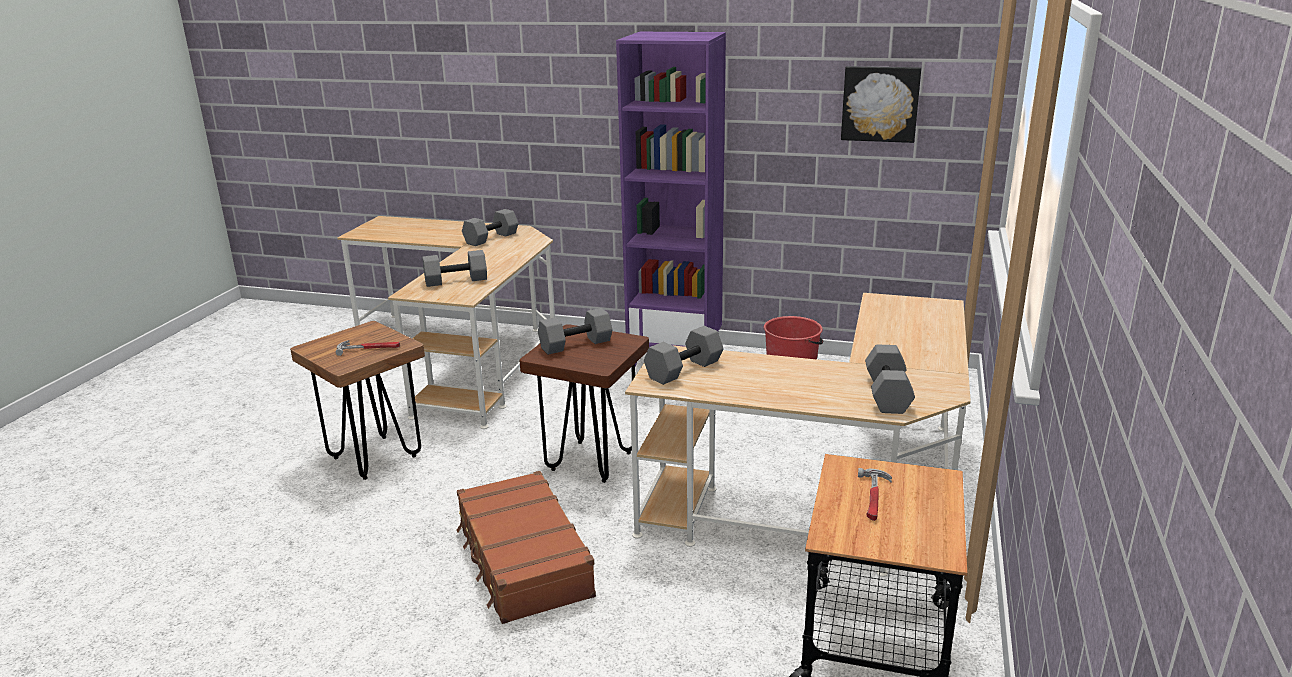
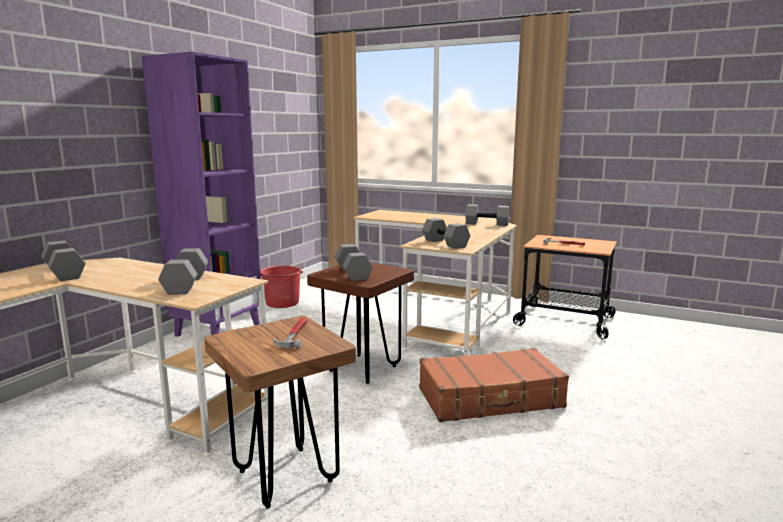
camera: 80 degrees left, 10 degrees down
(880, 103) = (274, 118): picture -> none

